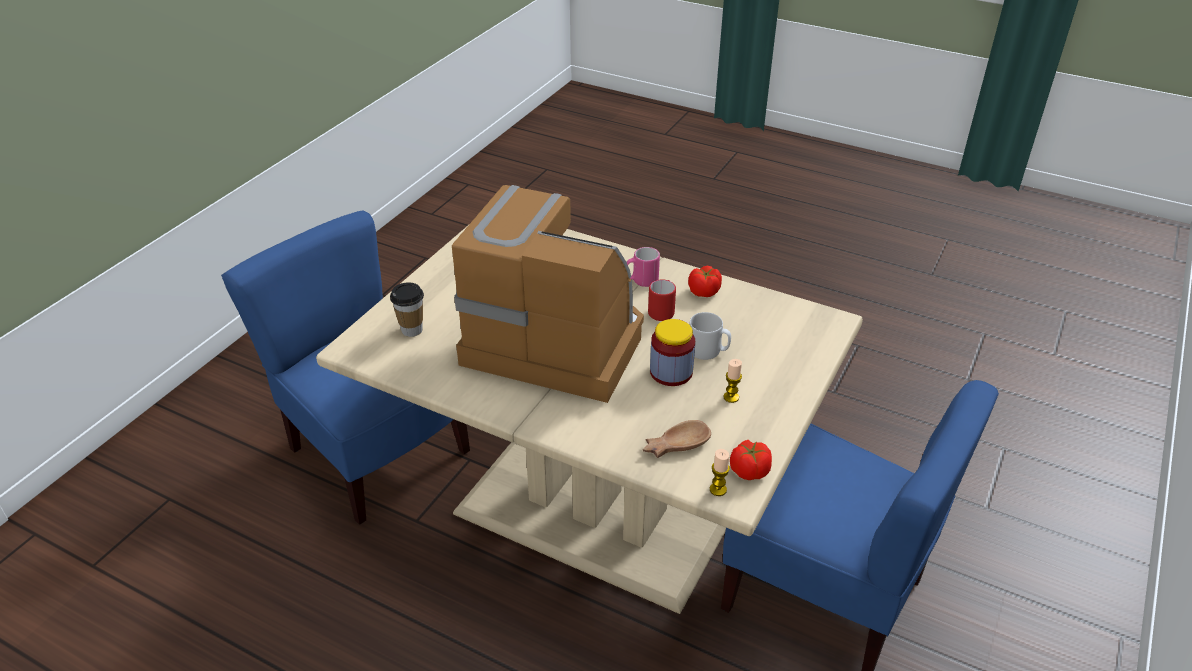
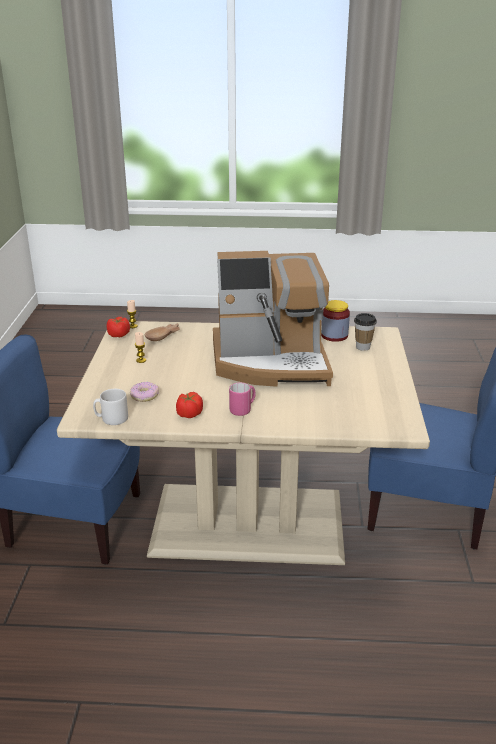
camera: 155 degrees right, 10 degrees down
(662, 311) = (212, 394): red mug -> none
(671, 372) = (185, 363): jar -> jar (334, 335)
(708, 351) = (167, 379): grey mug -> grey mug (111, 419)
(747, 332) = (144, 396): none -> donut

